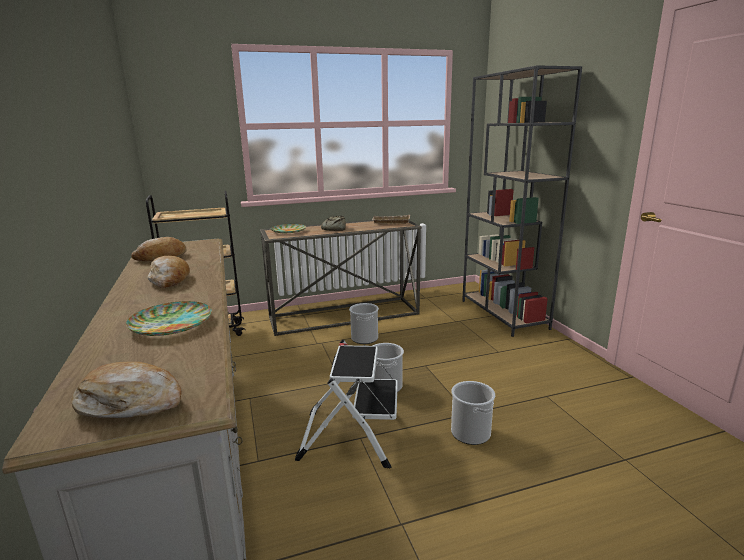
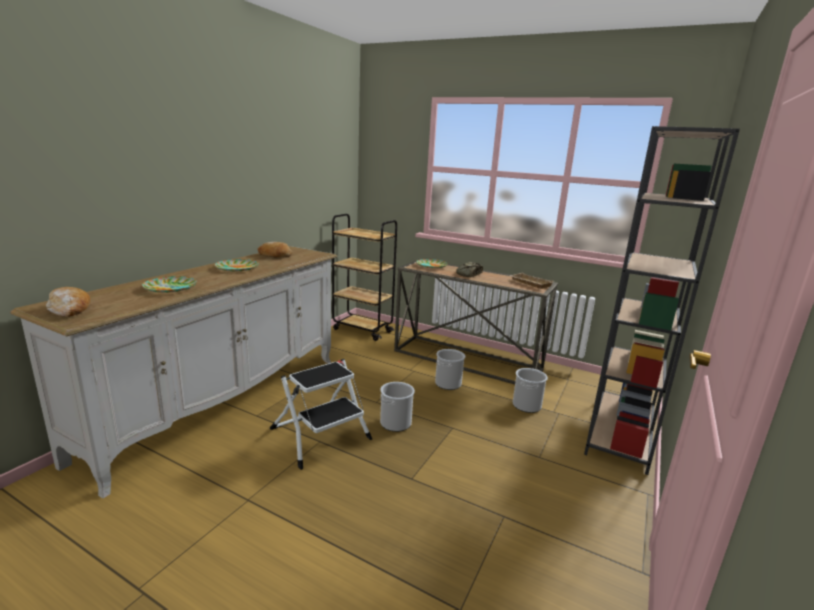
camera: 45 degrees right, 0 degrees up
(169, 280) = (237, 268): bread -> plate
(470, 433) = (386, 490): bucket -> bucket (526, 405)

